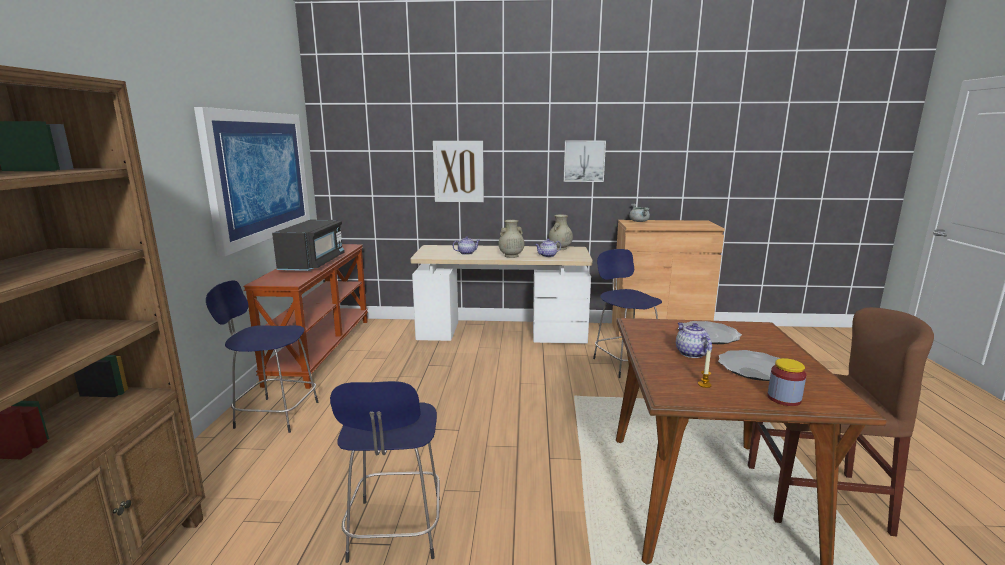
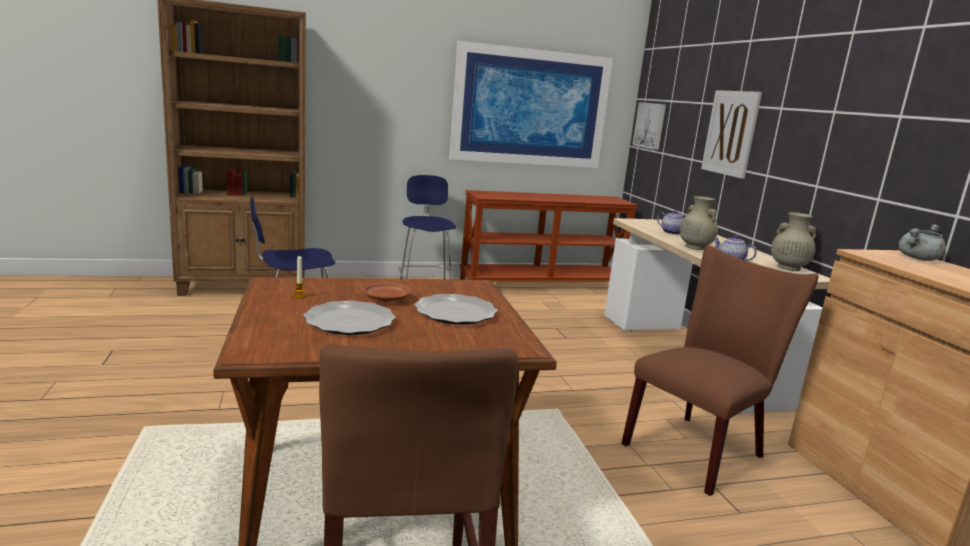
camera: 70 degrees right, 0 degrees up
(313, 263) = (545, 197): black microwave -> none
(584, 161) = (877, 132): picture -> picture (650, 125)
(624, 363) = (699, 448): blue stool -> brown chair
(690, 353) = (386, 299): teapot -> brown plate
(784, 398) = (265, 323): jar -> none

